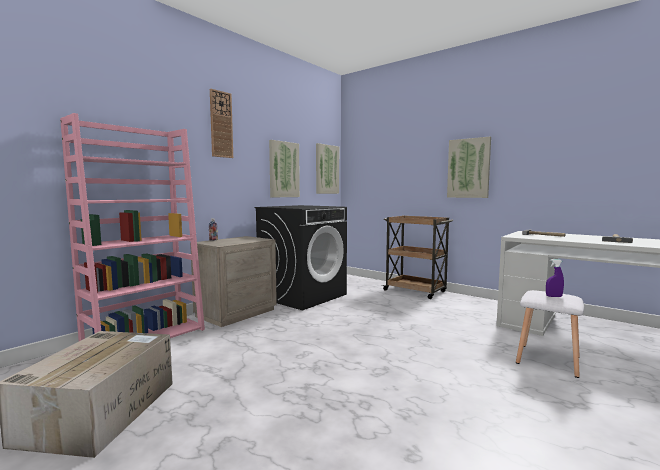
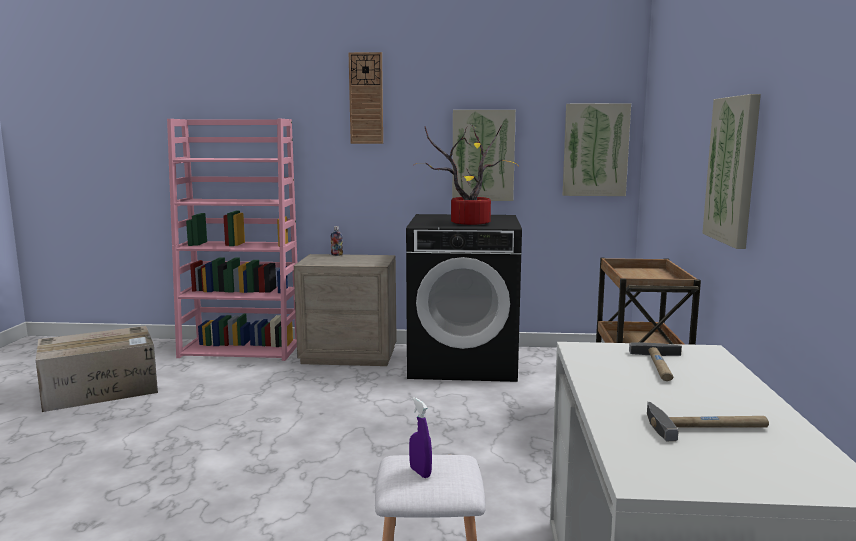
camera: 55 degrees right, 5 degrees up
(313, 206) = (471, 223): none -> potted plant

